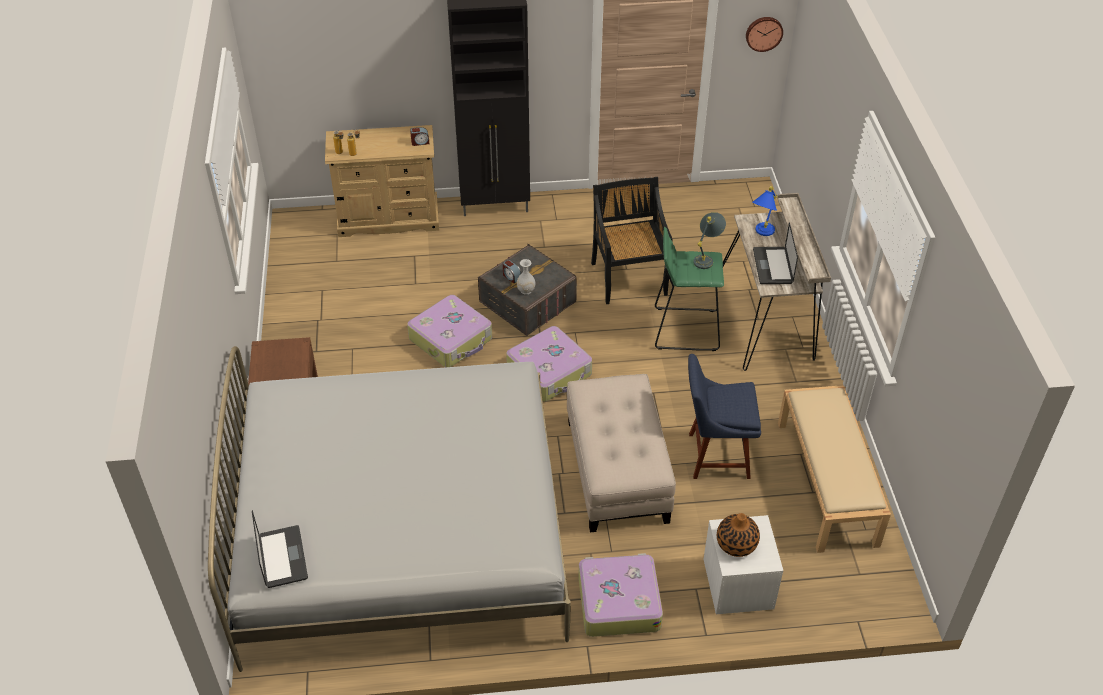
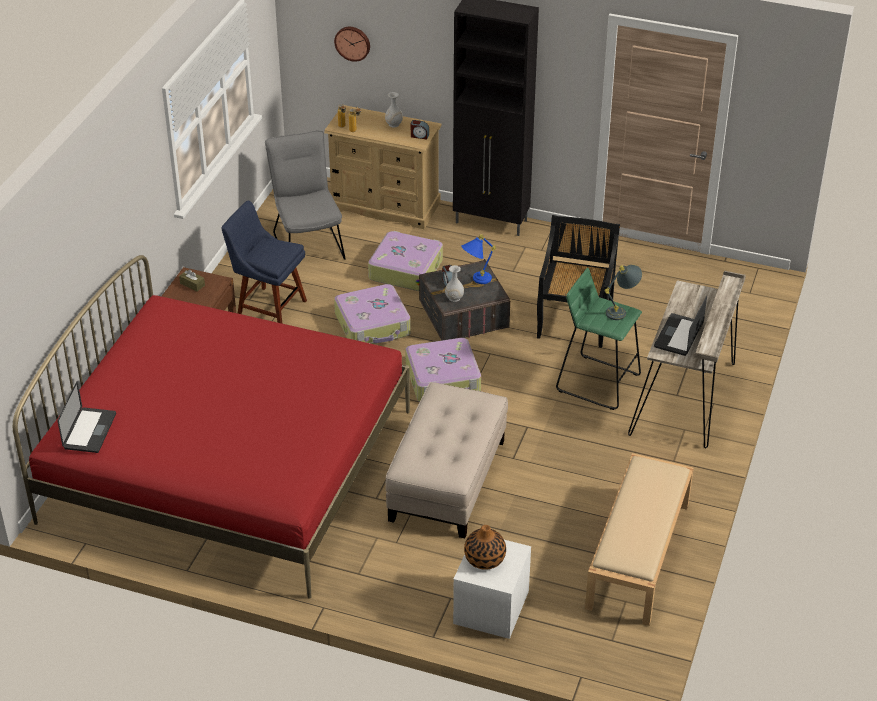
camera: 25 degrees right, 5 degrees down
(273, 357) = (192, 284): none -> brown tissue box
(337, 276) = (307, 243): none -> grey chair
(388, 137) = (394, 124): none -> white vase
(402, 531) = (228, 465): white bed -> red bed
(618, 602) = (374, 583): suitcase -> suitcase (405, 269)
(714, 455) = (547, 497): blue chair -> blue chair (268, 307)
(761, 233) = (690, 304): blue table lamp -> blue table lamp (476, 280)
(763, 33) = (782, 110): wall clock -> wall clock (353, 42)

